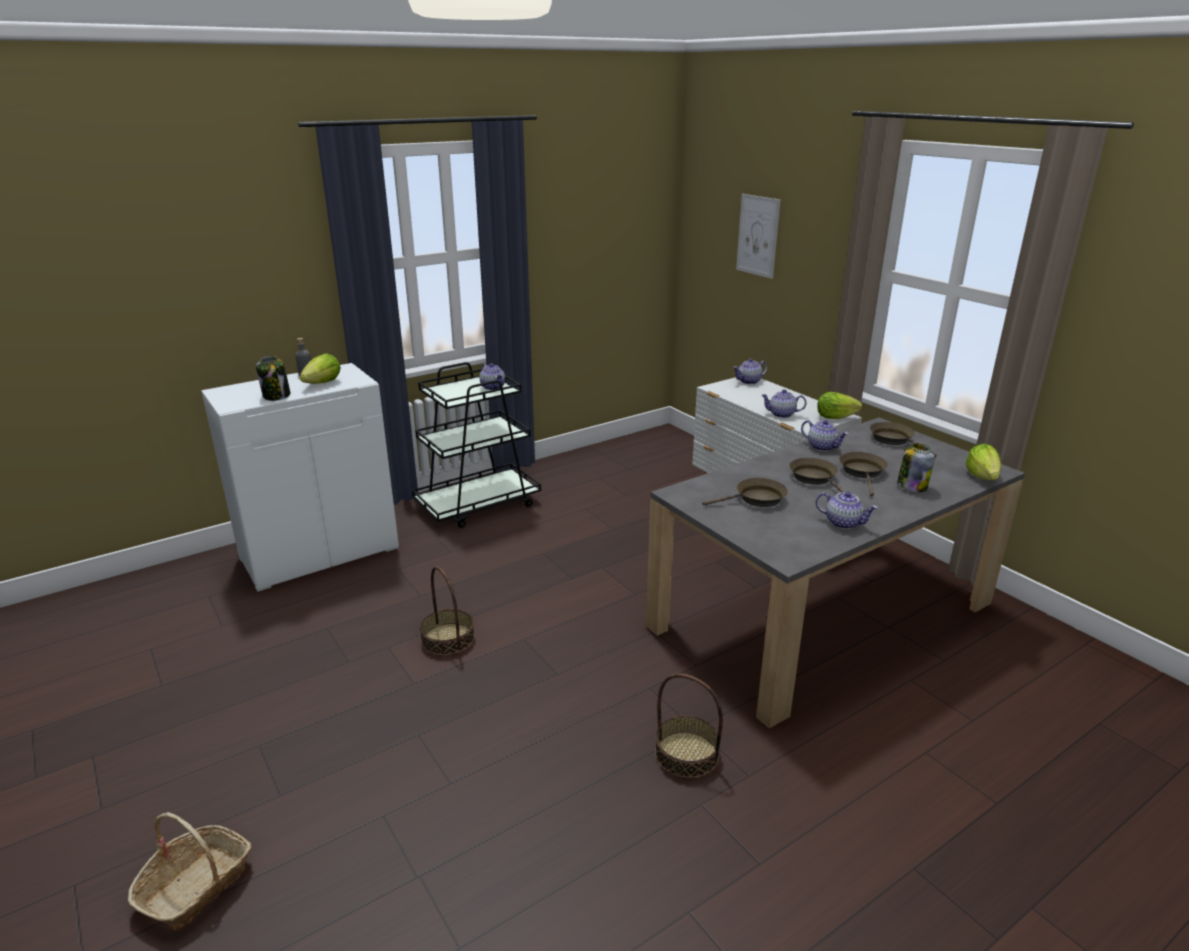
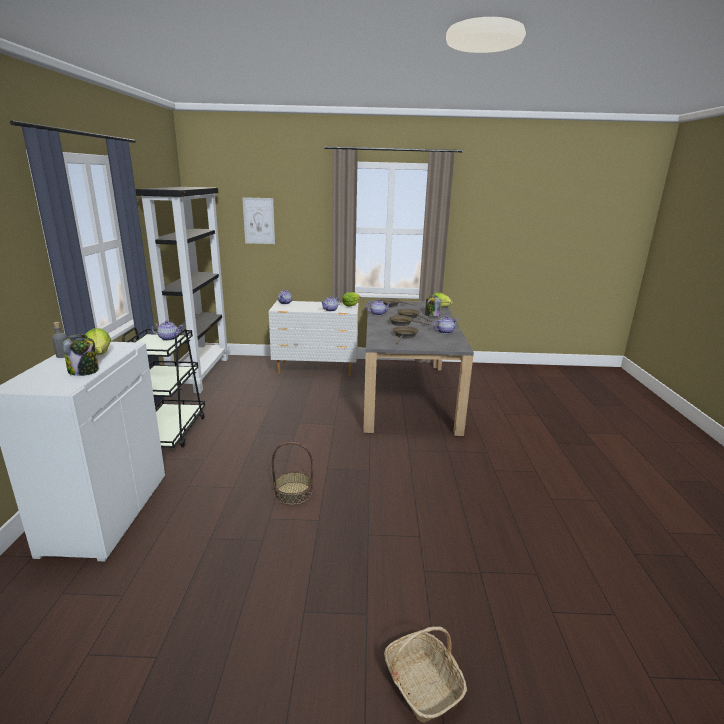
camera: 55 degrees left, 5 degrees down
(622, 450) = (200, 373): none -> black bookcase
(686, 754) = (462, 460): basket -> none

